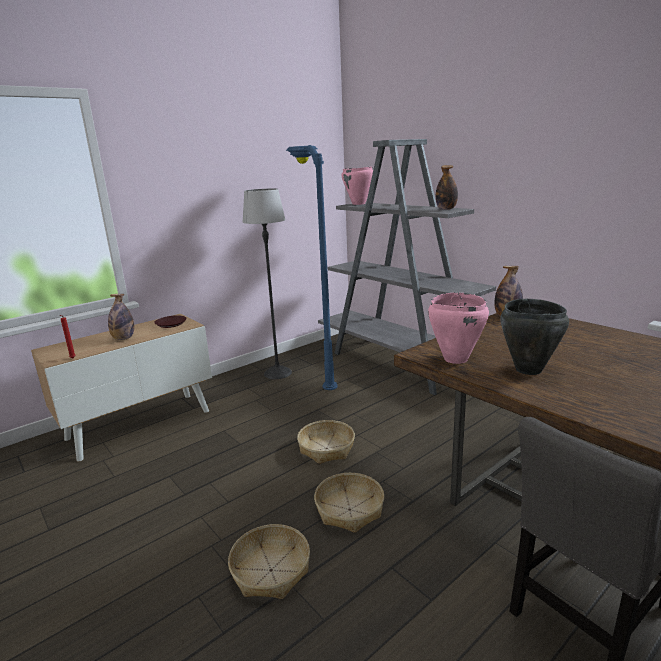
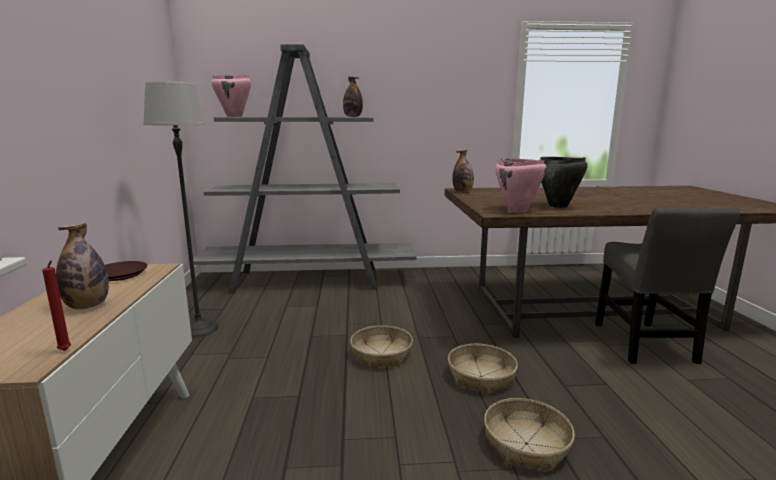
camera: 55 degrees left, 5 degrees down
(318, 368) = (238, 309): blue floor lamp -> none

